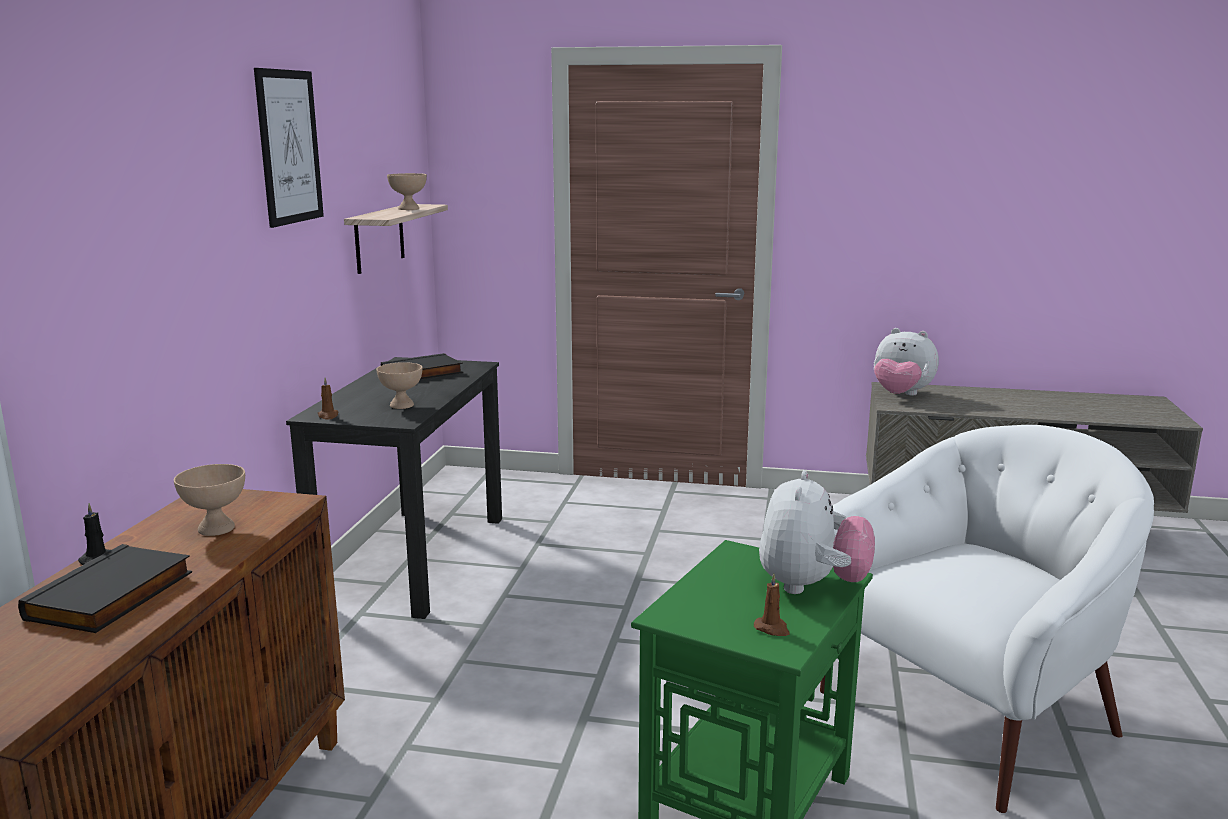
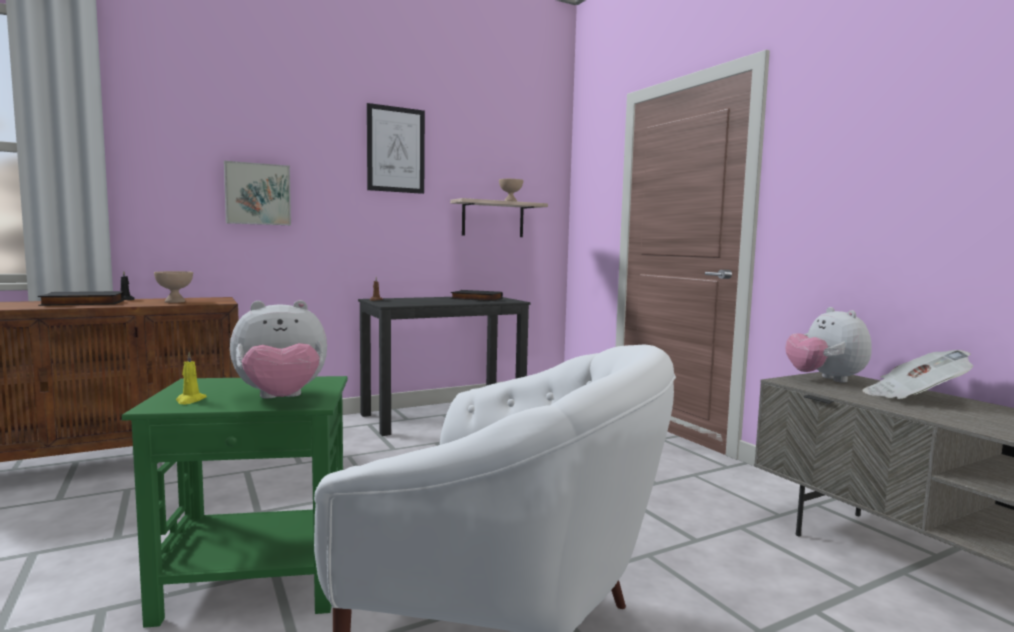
camera: 50 degrees right, 10 degrees down
(156, 274) = (257, 194): none -> picture
(402, 405) = (415, 302): beige bowl -> none
(772, 629) = (190, 400): brown candle -> yellow candle
(975, 397) = (913, 397): none -> newspaper

